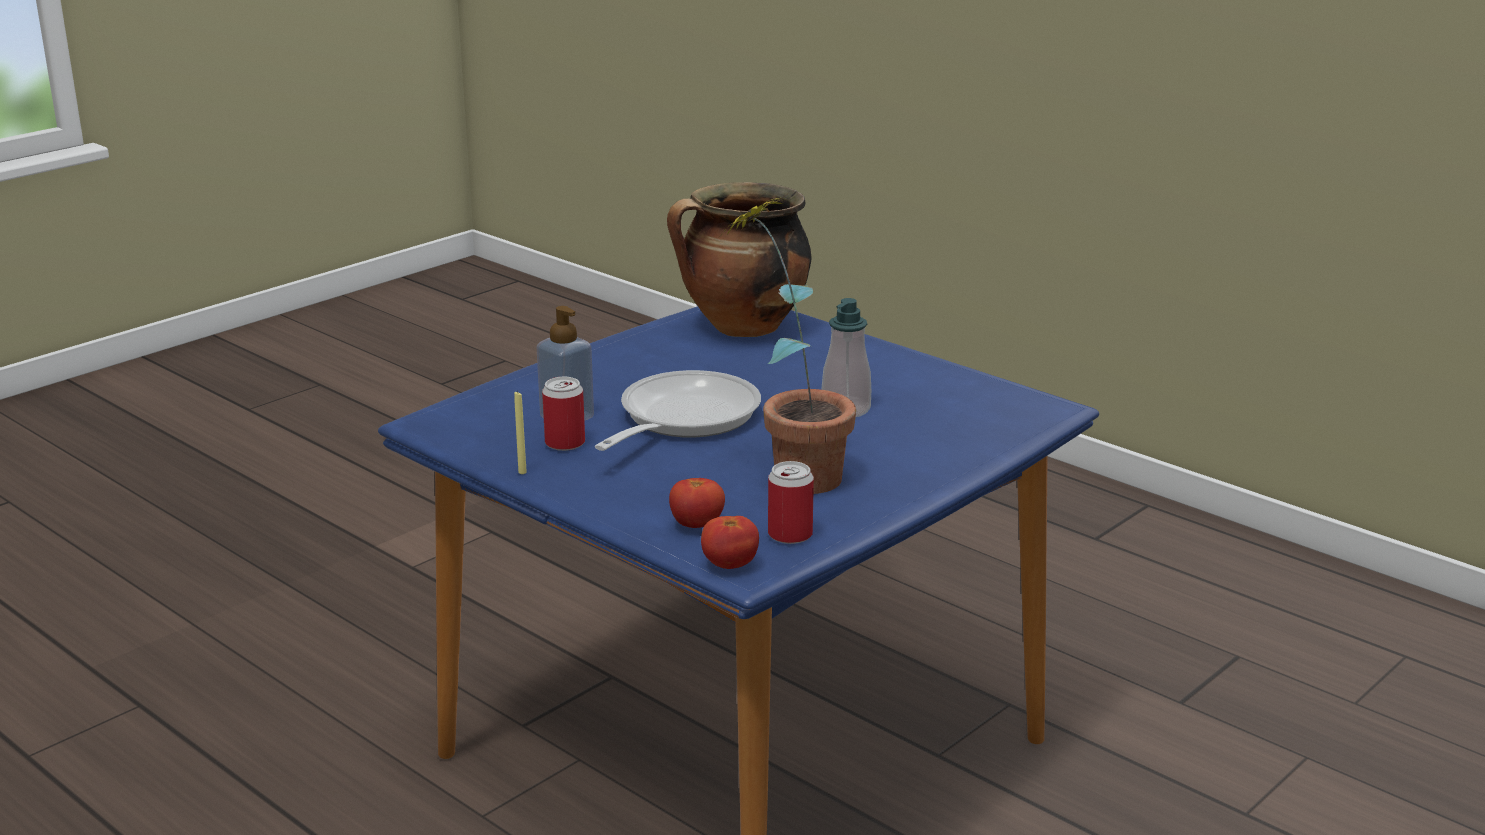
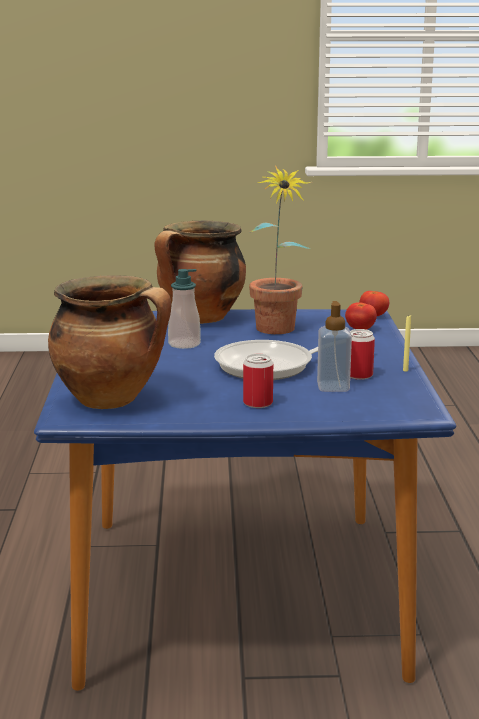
camera: 135 degrees left, 5 degrees down
(790, 535) = (328, 316): can -> can (258, 403)
(934, 455) = (201, 319): none -> cooking pot

